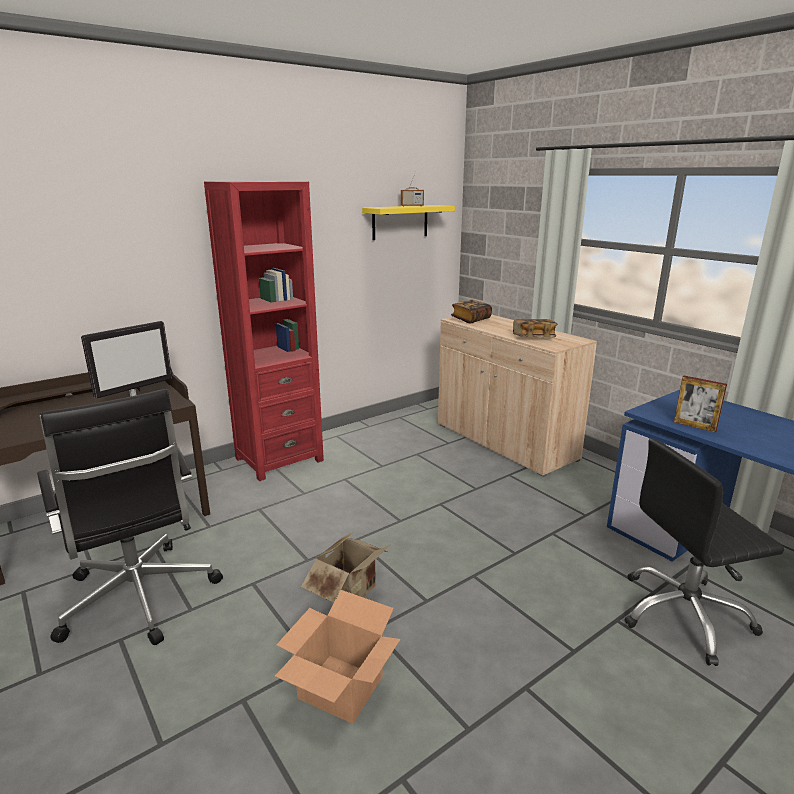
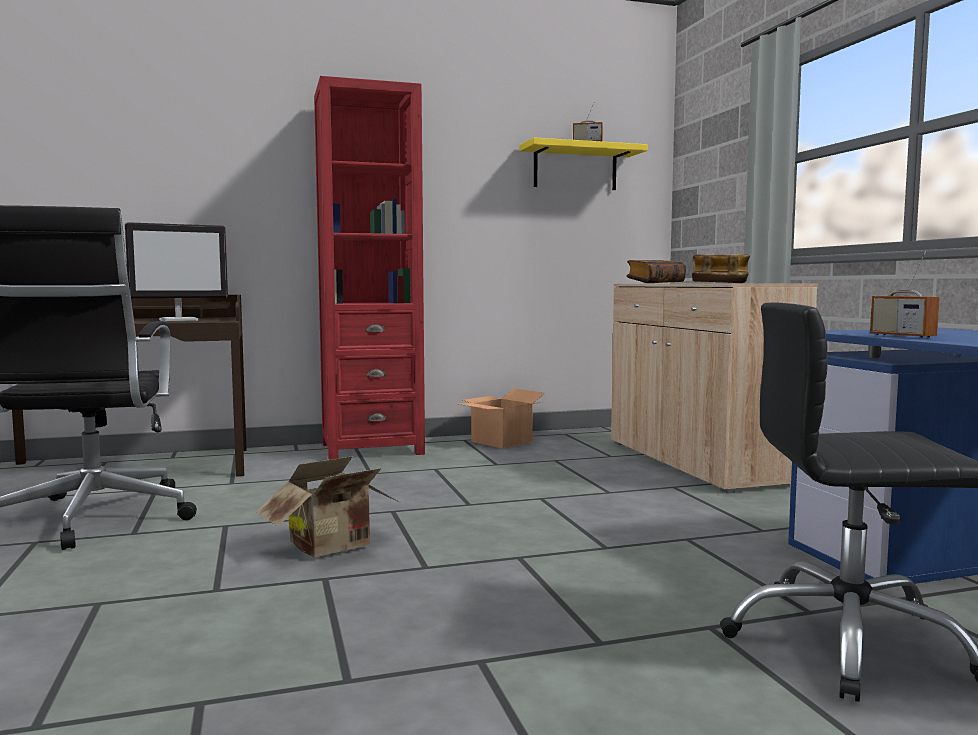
camera: 20 degrees right, 15 degrees down
(342, 687) = (224, 615): cardboard box -> cardboard box (502, 442)
(694, 426) = (902, 336): picture frame -> radio

